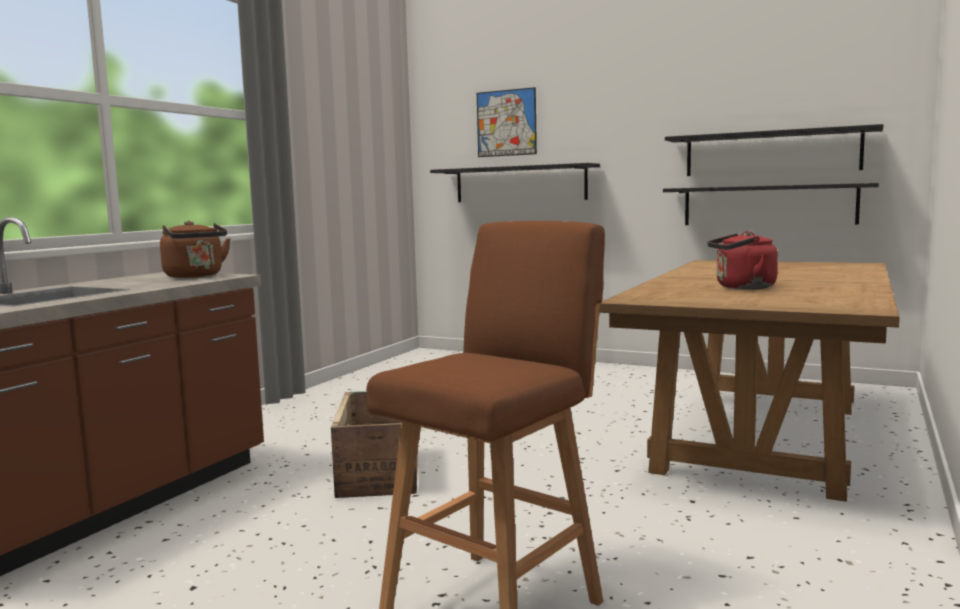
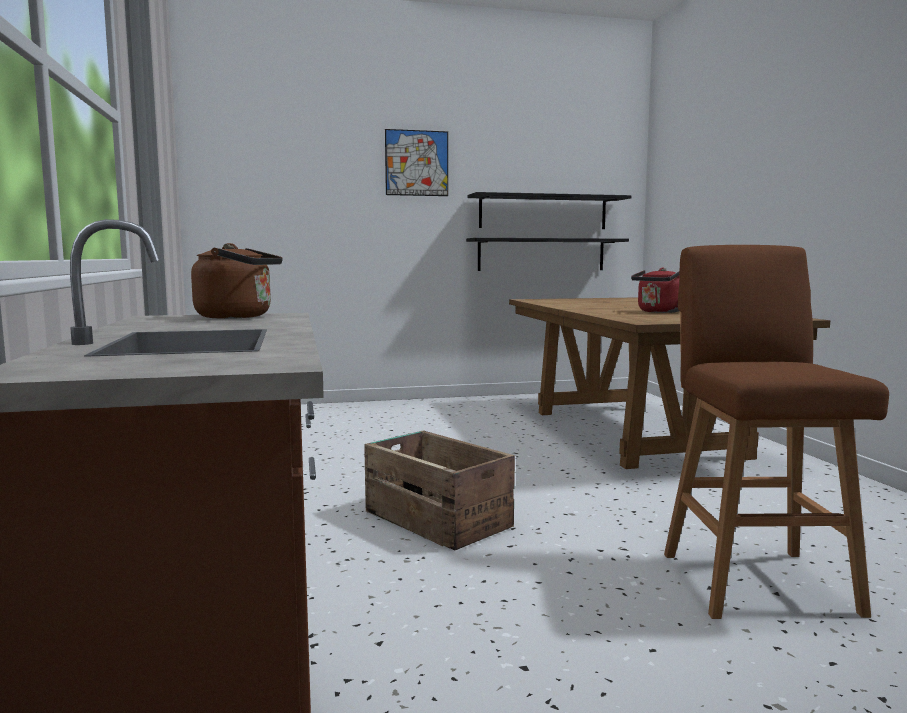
camera: 40 degrees left, 0 degrees up
(506, 123) = (302, 165): picture -> picture (416, 163)
(520, 184) = (318, 229): black shelf -> none

